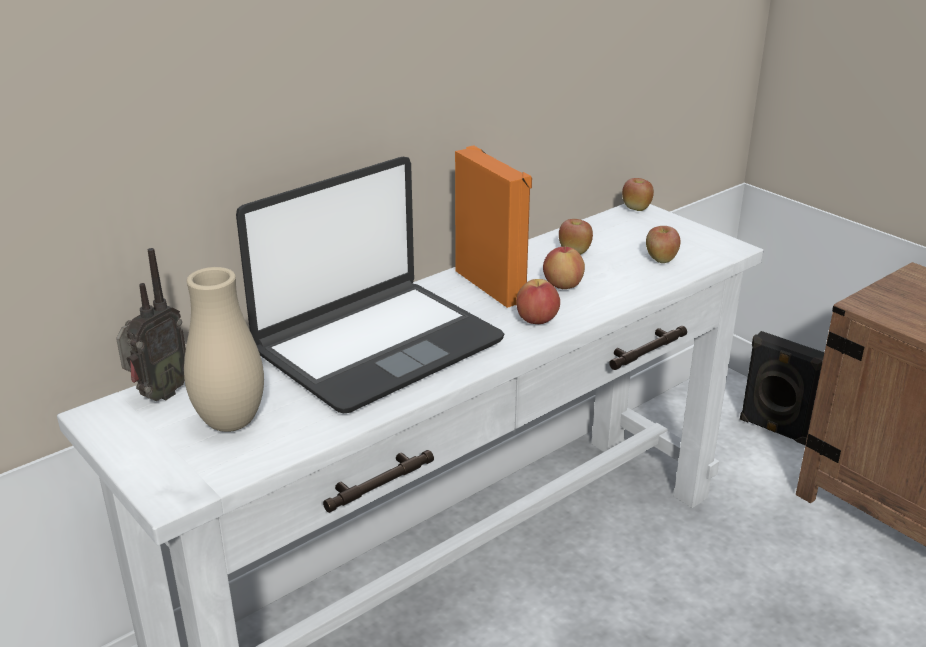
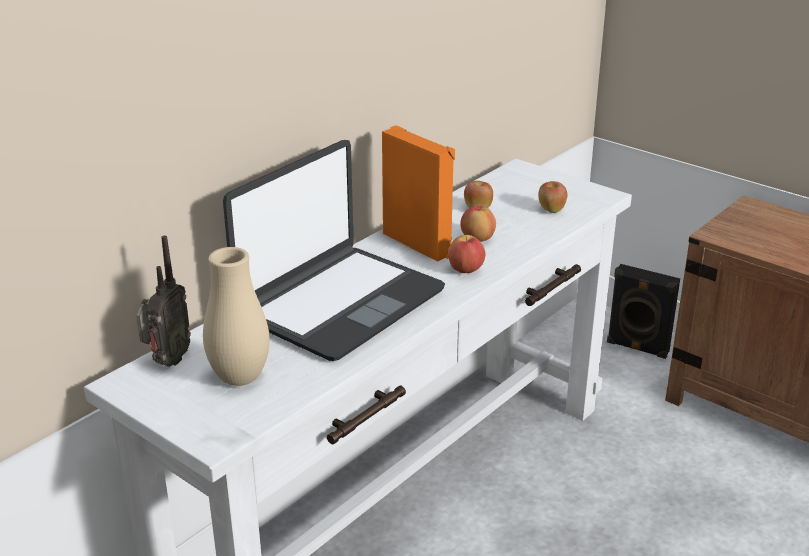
camera: 10 degrees left, 0 degrees up
(636, 208) = (517, 167): apple -> none

